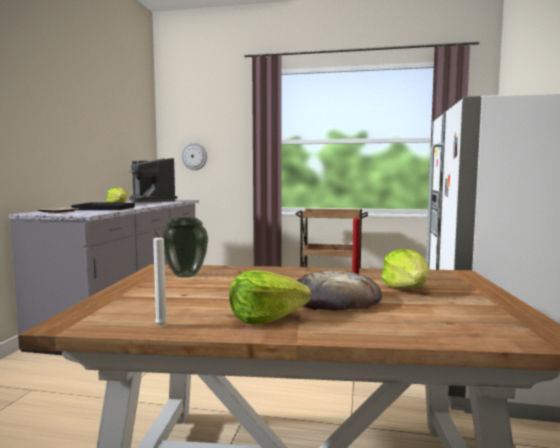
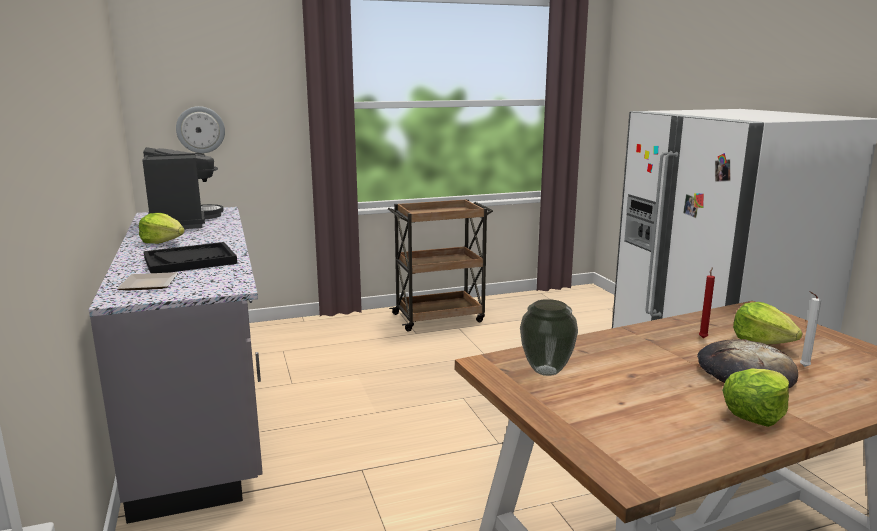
camera: 30 degrees left, 10 degrees up
(152, 201) = (181, 221): coffee machine -> coffee machine turned 135 degrees counterclockwise
(160, 325) = (706, 451): white candle -> white candle (802, 366)

